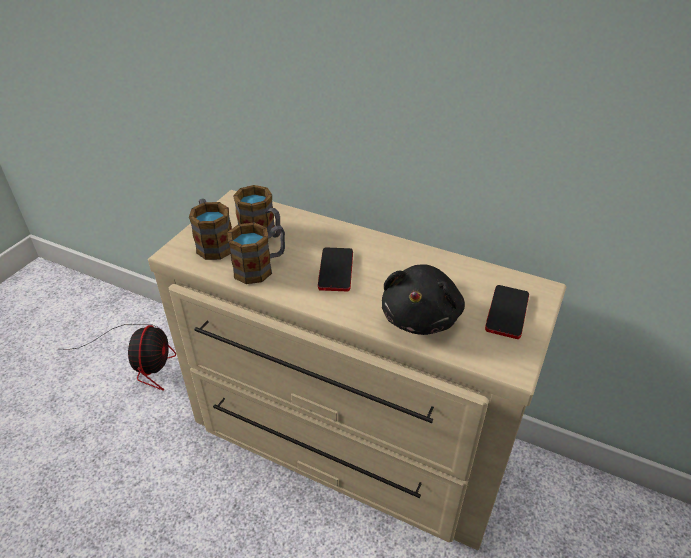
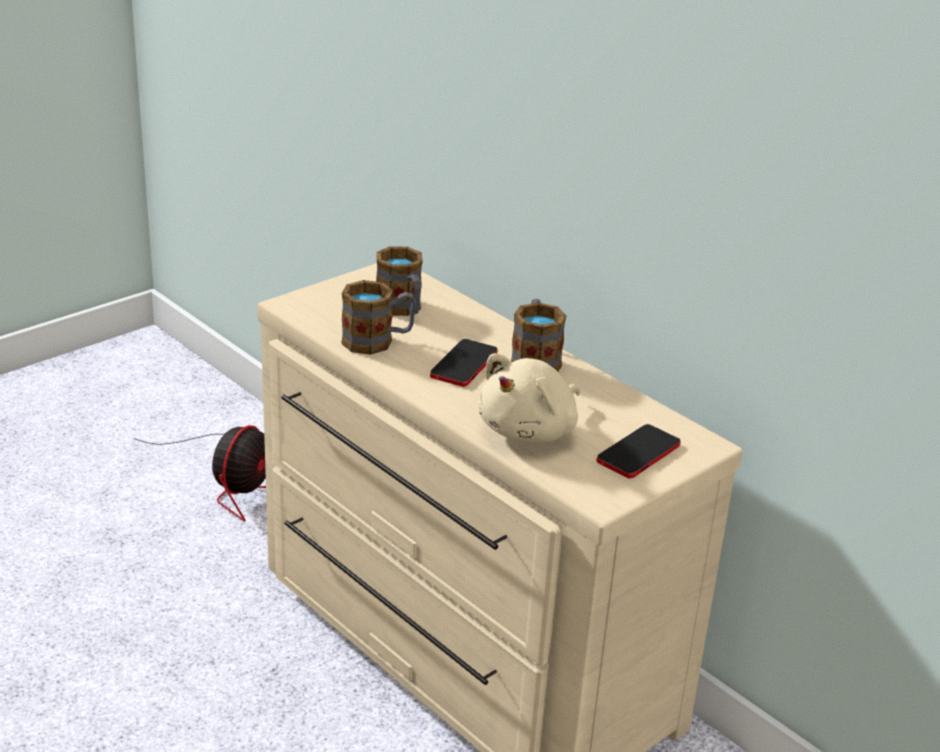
camera: 20 degrees right, 10 degrees down
(213, 243) = (339, 305): mug -> mug (535, 359)
(421, 317) = (531, 430): black plush toy -> beige plush toy

